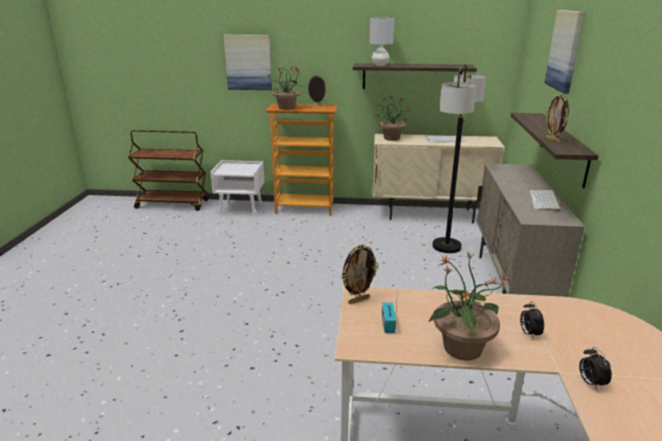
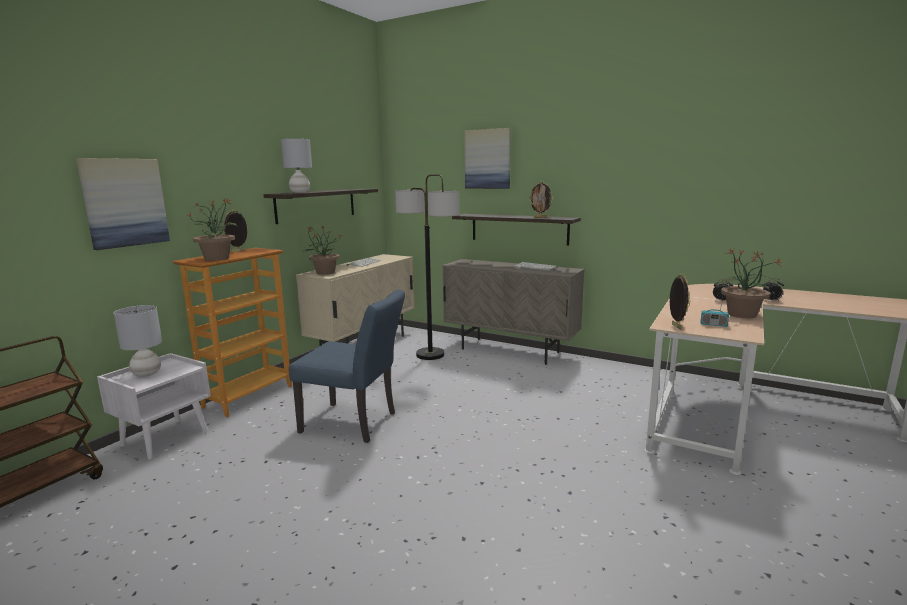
camera: 65 degrees left, 10 degrees down
(235, 167) = (146, 374): none -> grey table lamp
(296, 253) = (355, 423): none -> blue chair

